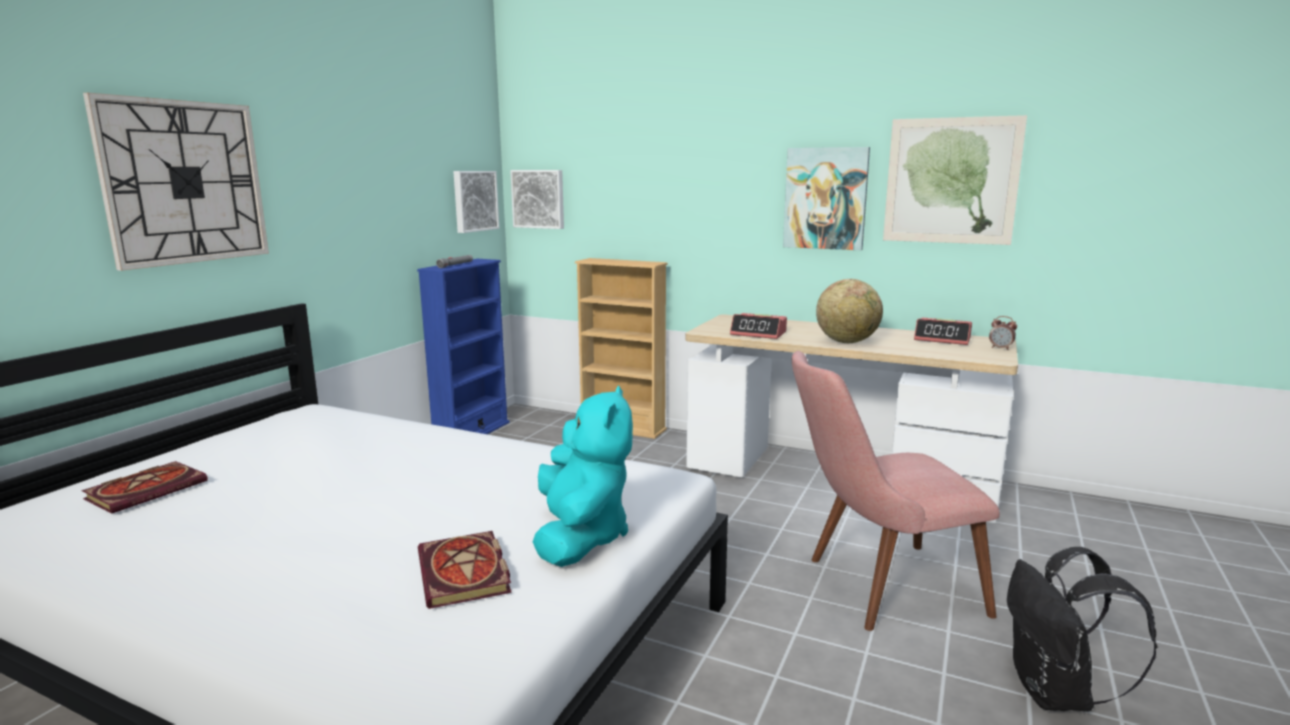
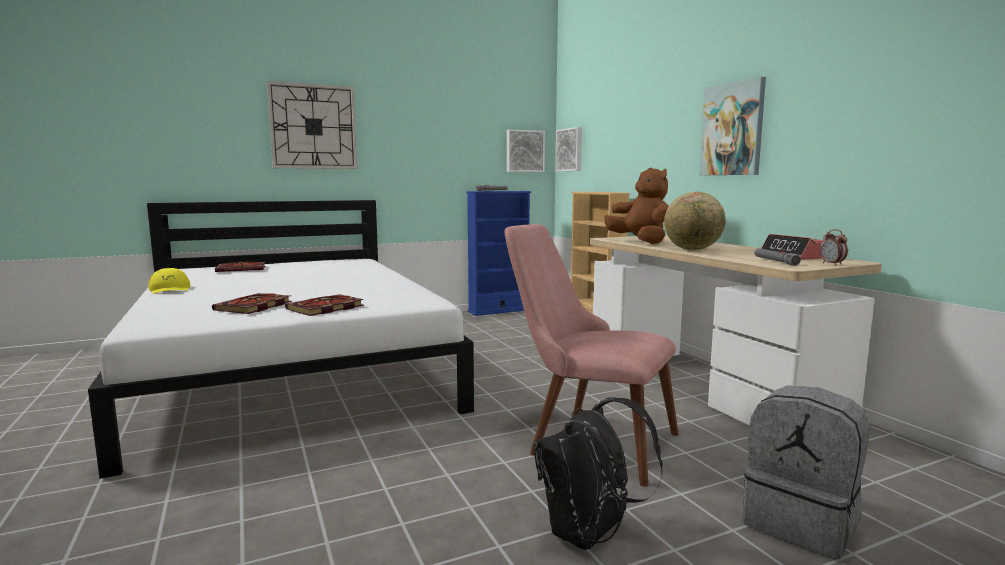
camera: 40 degrees right, 5 degrees down
(153, 591) = (170, 289): none -> yellow cap
(580, 537) = (324, 308): turquoise plush toy -> book
(758, 333) = (640, 242): alarm clock -> brown plush toy
(951, 181) = (831, 99): picture -> none
(959, 351) = (775, 261): none -> grey flashlight
(1115, 599) = (801, 523): none -> grey backpack

